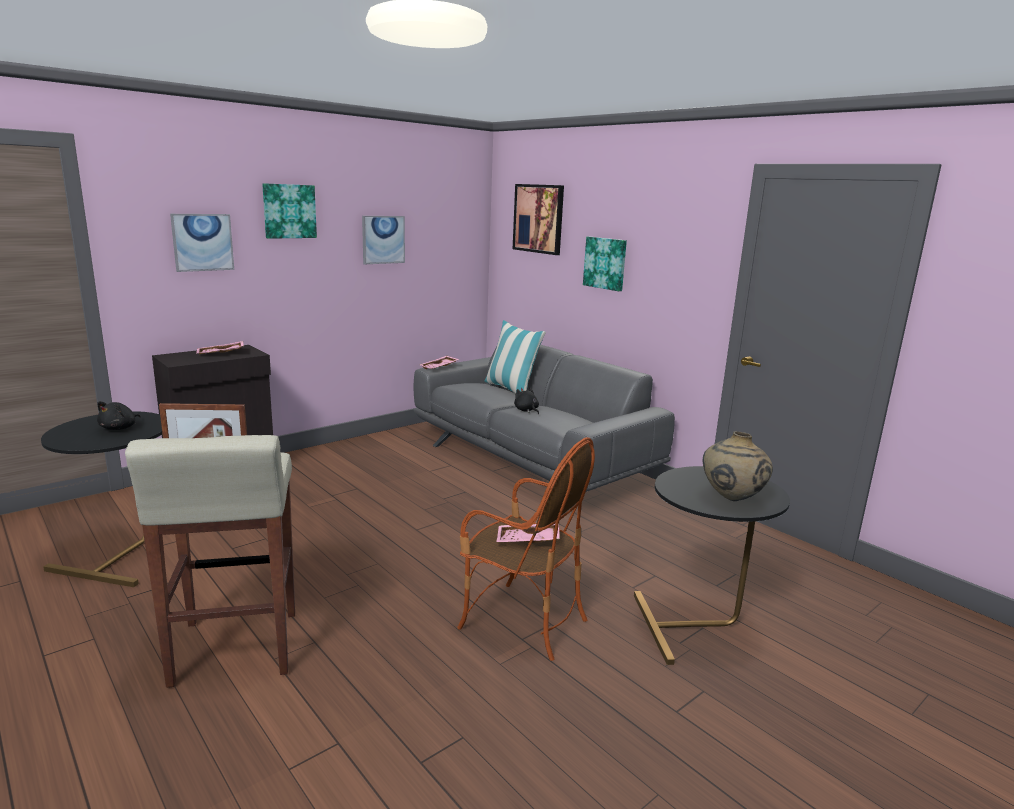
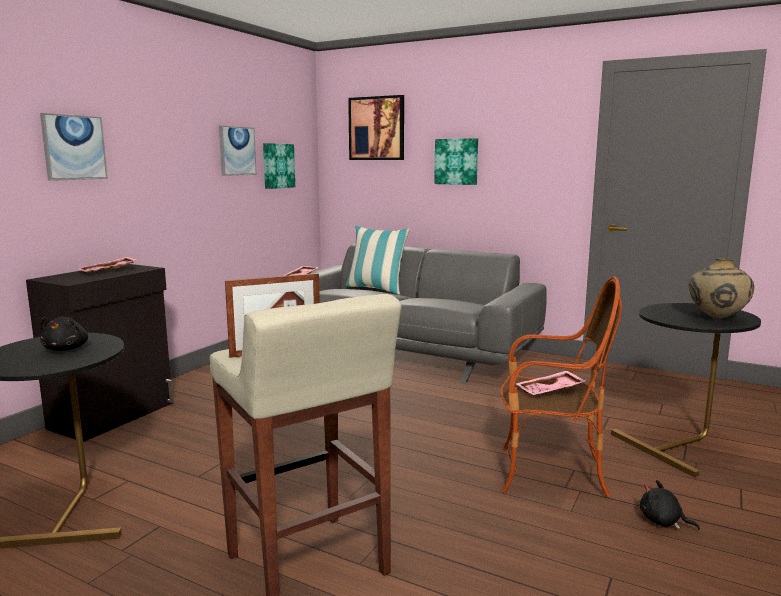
camera: 20 degrees left, 5 degrees down
(289, 211) = (155, 117): picture -> picture (277, 166)
(526, 410) = (418, 300): black plush toy -> black plush toy (663, 521)

